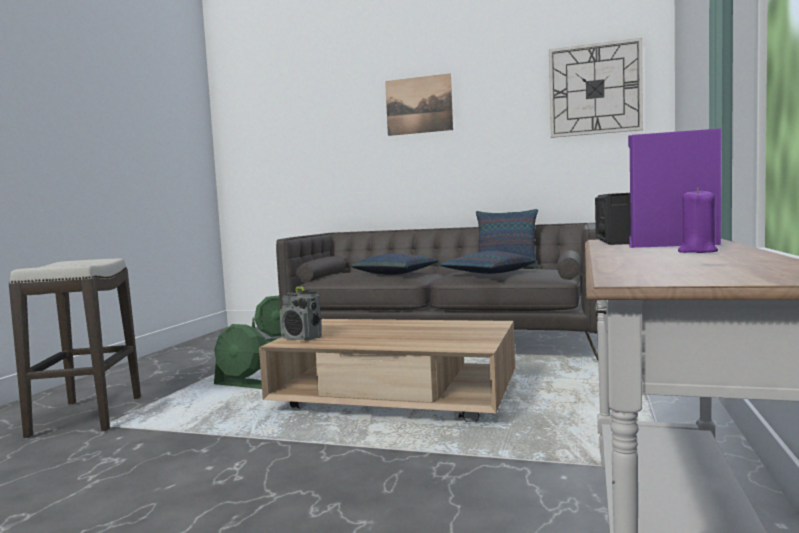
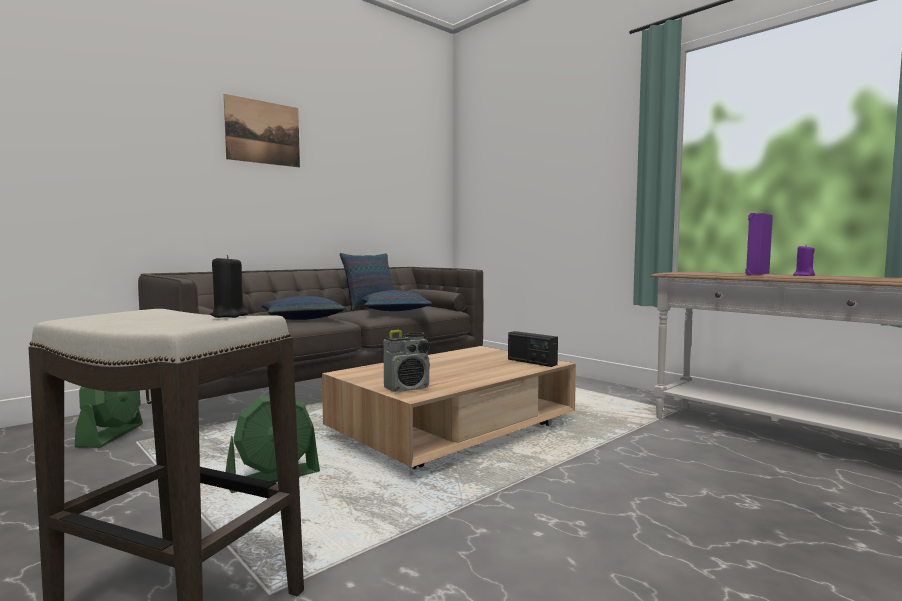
camera: 60 degrees left, 0 degrees up
(76, 264) = (229, 315): none -> black candle
(595, 89) = (410, 157): wall clock -> none
(612, 241) = (691, 273): radio -> radio (531, 362)

